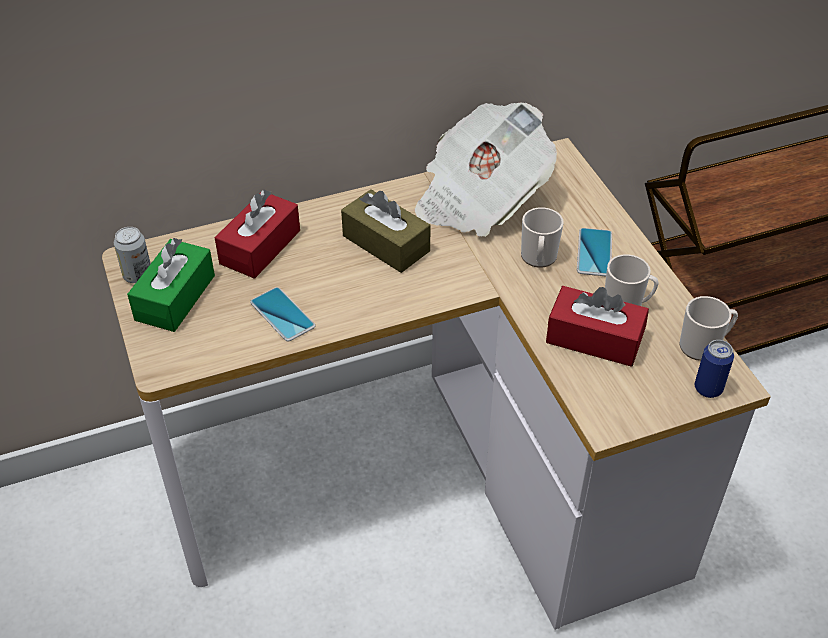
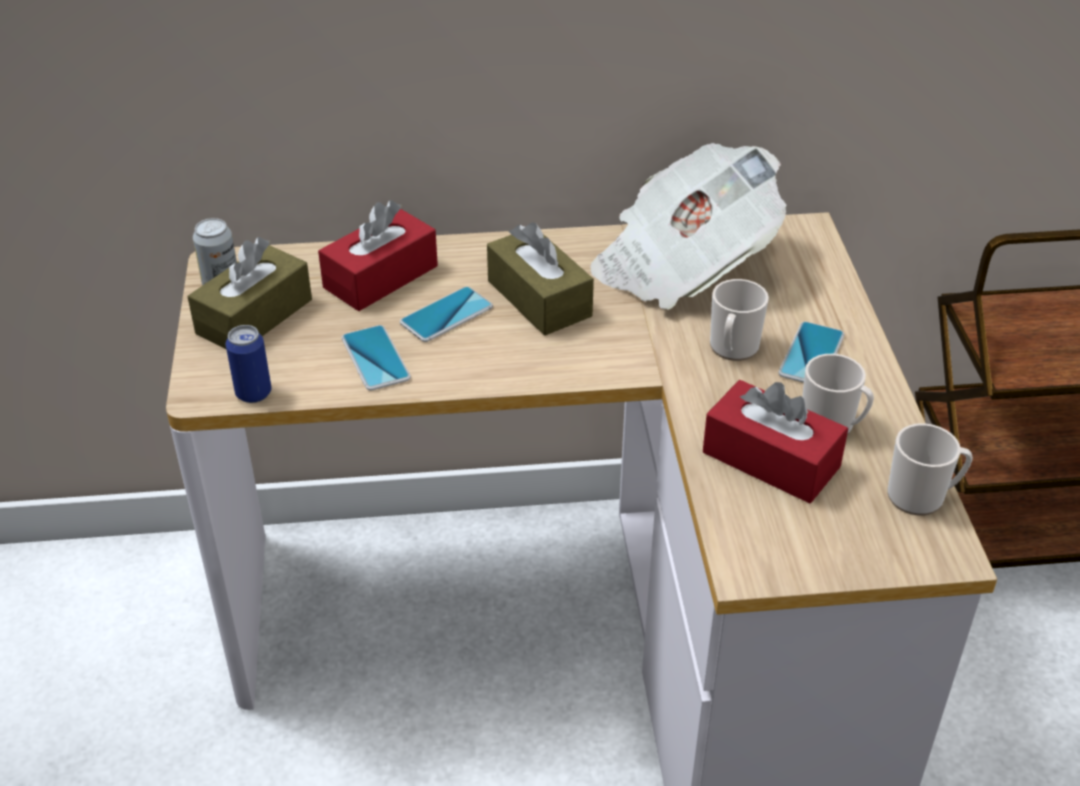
camera: 15 degrees right, 5 degrees down
(175, 297) = (254, 316): green tissue box -> brown tissue box
(322, 270) = (446, 315): none -> phone
(708, 388) = (908, 552): can -> can (253, 393)

